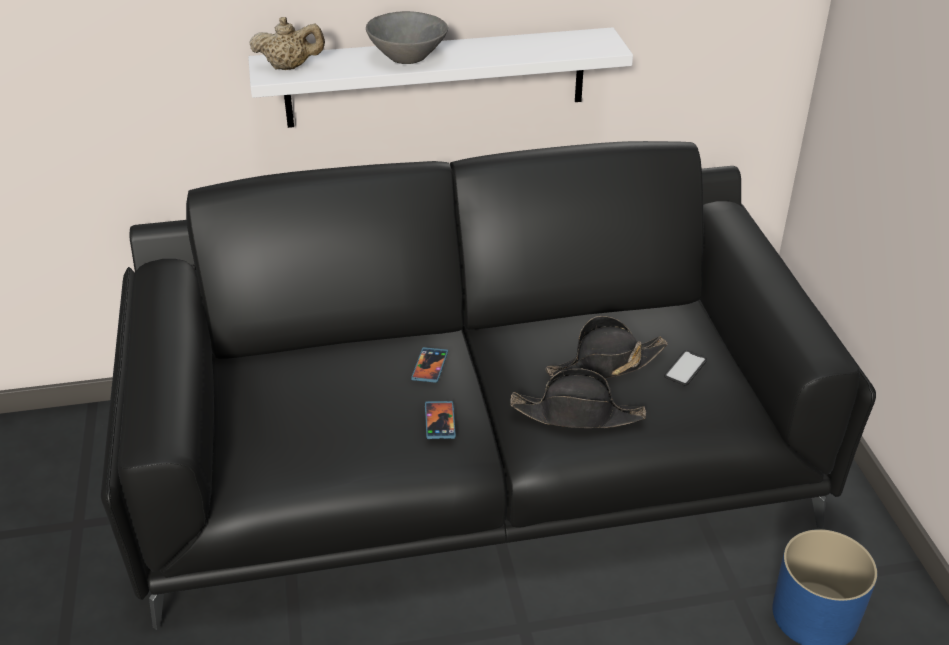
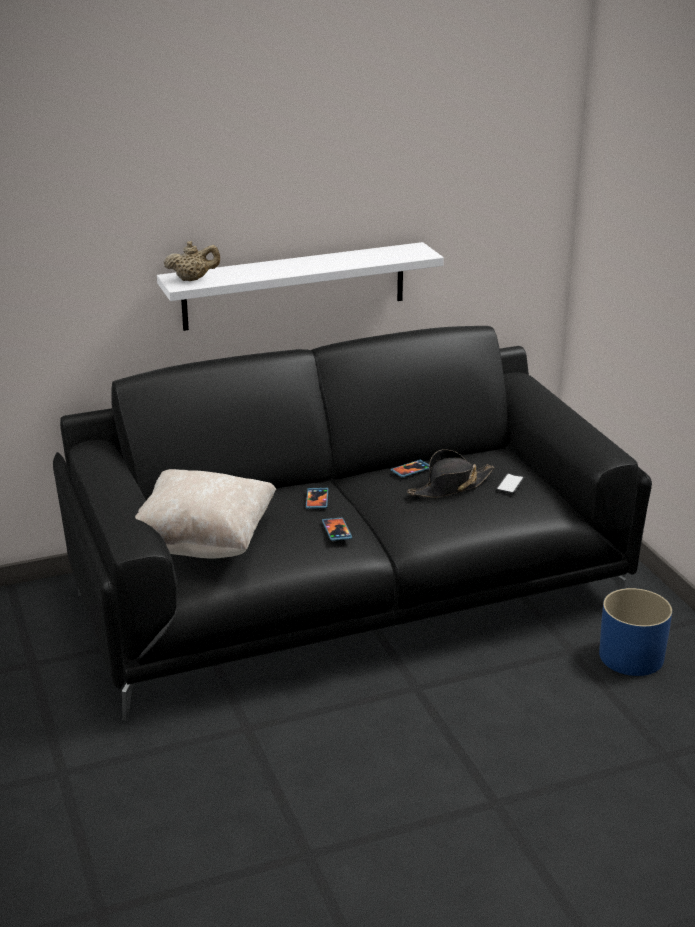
camera: 10 degrees left, 10 degrees down
(267, 420) = (203, 542): none -> beige pillow
(408, 58) = (279, 269): grey bowl -> none
(562, 330) = (411, 470): none -> phone
(578, 414) = (438, 517): black hat -> none

